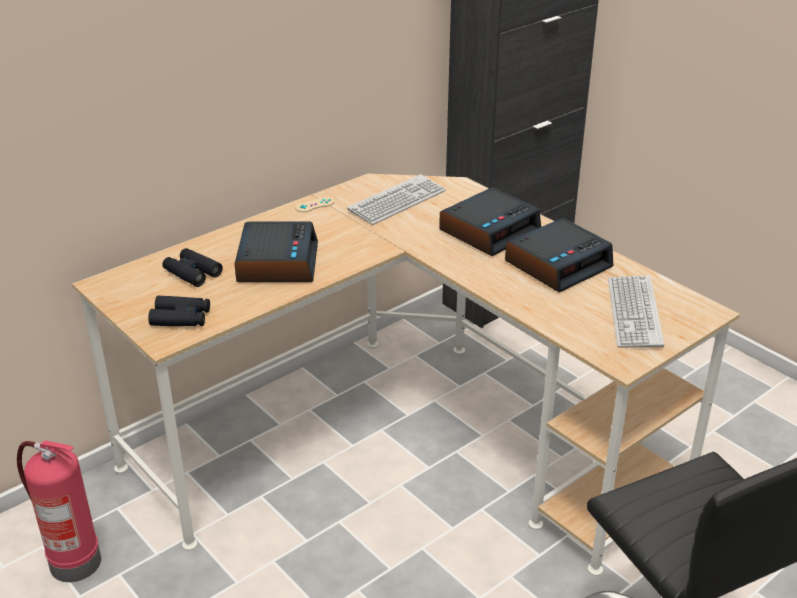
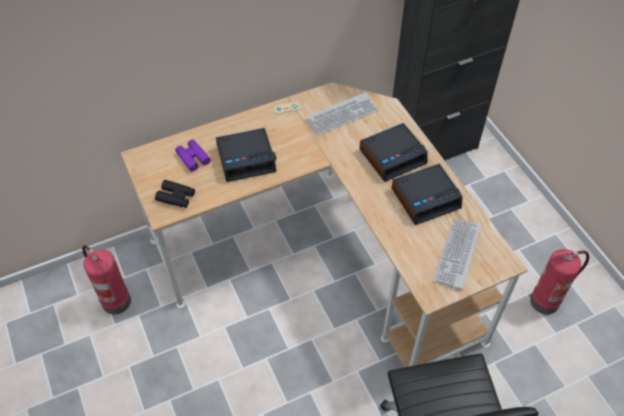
camera: 15 degrees right, 20 degrees up
(192, 273) = (193, 158): black binoculars -> purple binoculars
(277, 262) = (246, 159): alarm clock -> alarm clock turned 60 degrees clockwise
(743, 433) = (545, 300): none -> fire extinguisher

